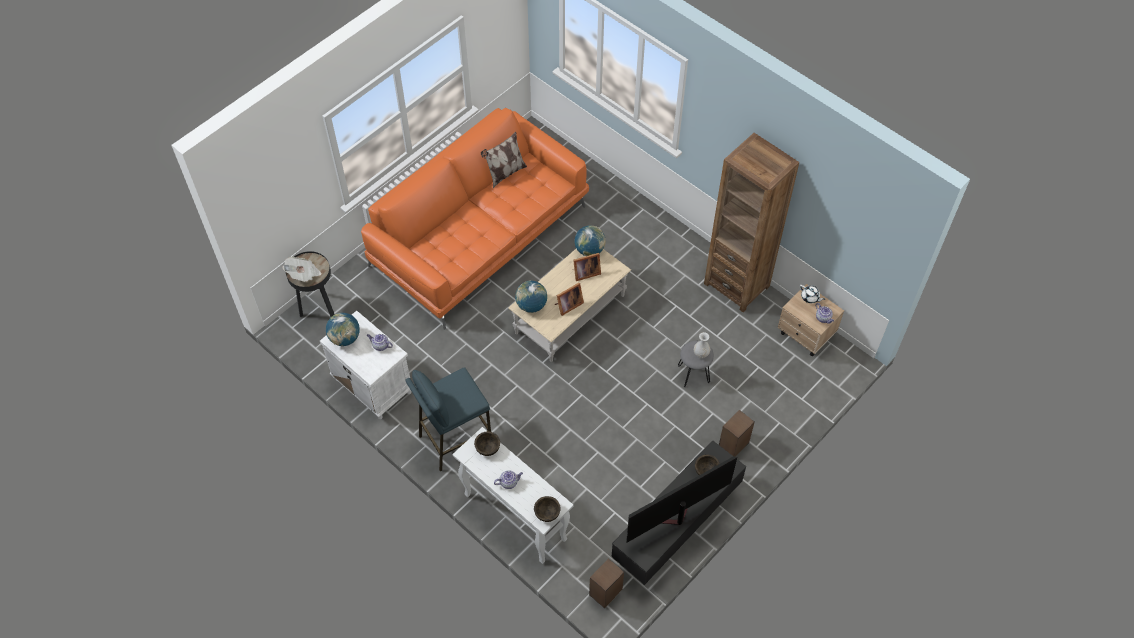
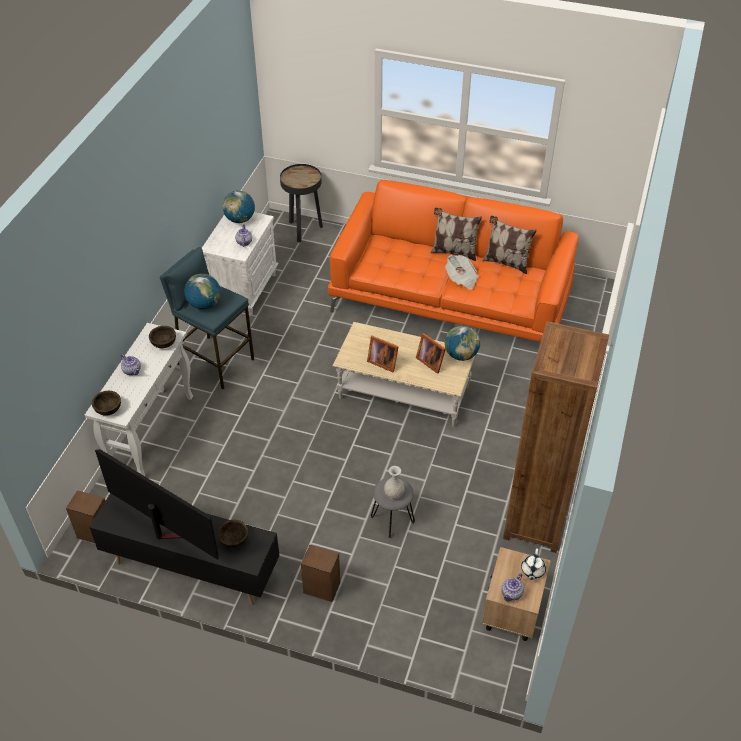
camera: 65 degrees right, 10 degrees down
(303, 274) = (294, 177): newspaper -> newspaper (461, 279)
(469, 202) = (453, 252): none -> pillow
(531, 305) = (365, 336): globe -> globe (204, 304)

